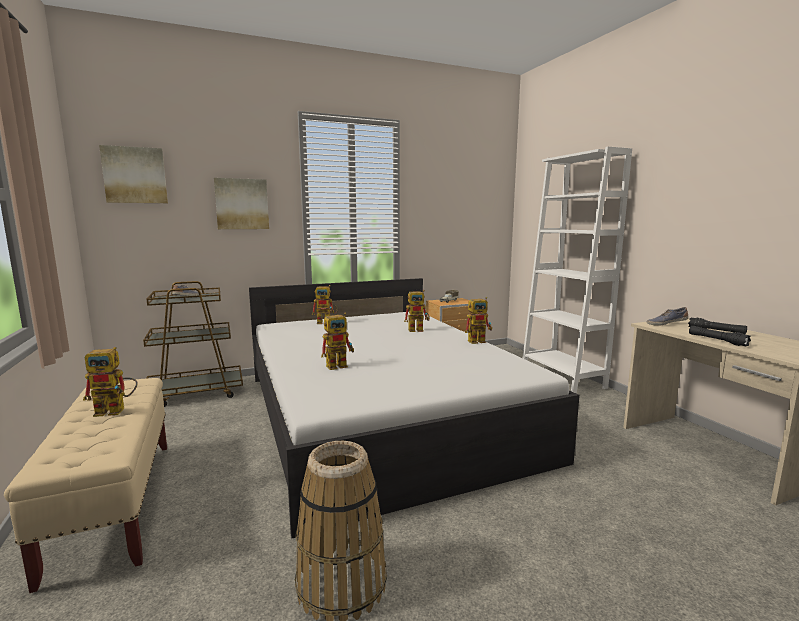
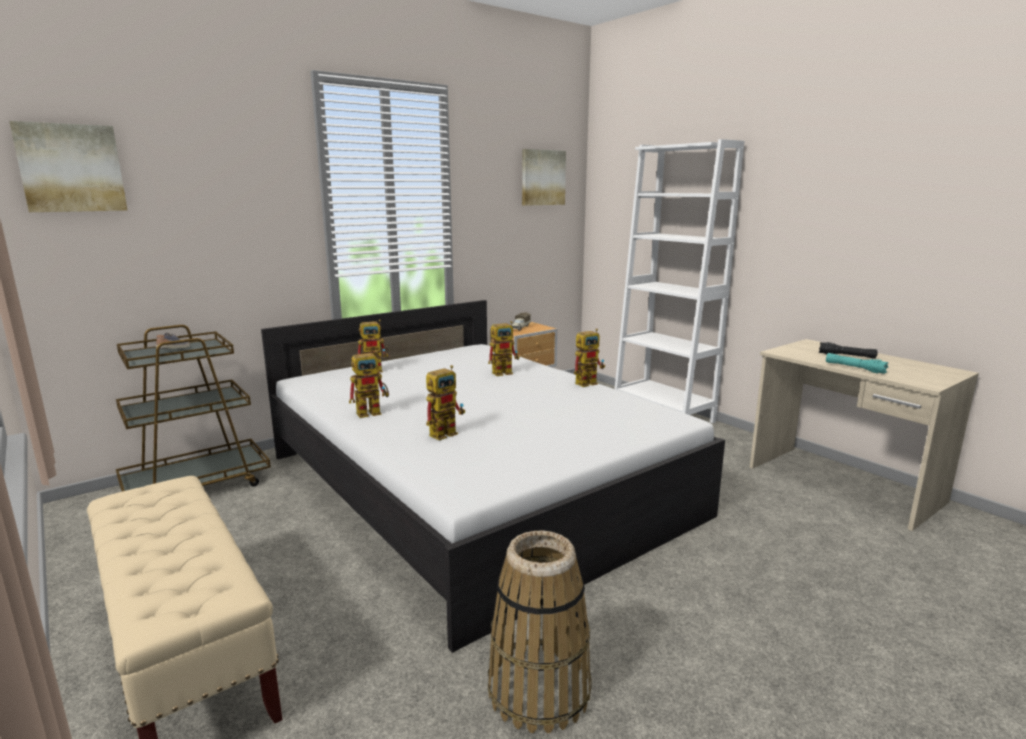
camera: 15 degrees left, 5 degrees up
(116, 410) = (182, 530): toy robot -> toy robot (373, 412)
(242, 204) = (238, 208): picture -> picture (542, 177)
(666, 324) = (795, 350): shoe -> none
(717, 340) = (854, 368): black flashlight -> turquoise flashlight

